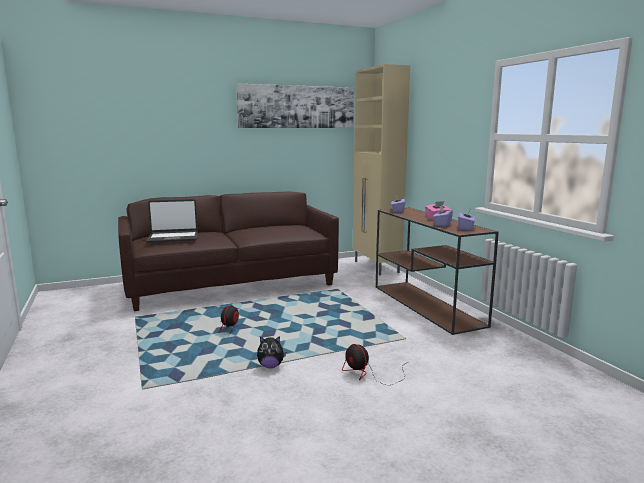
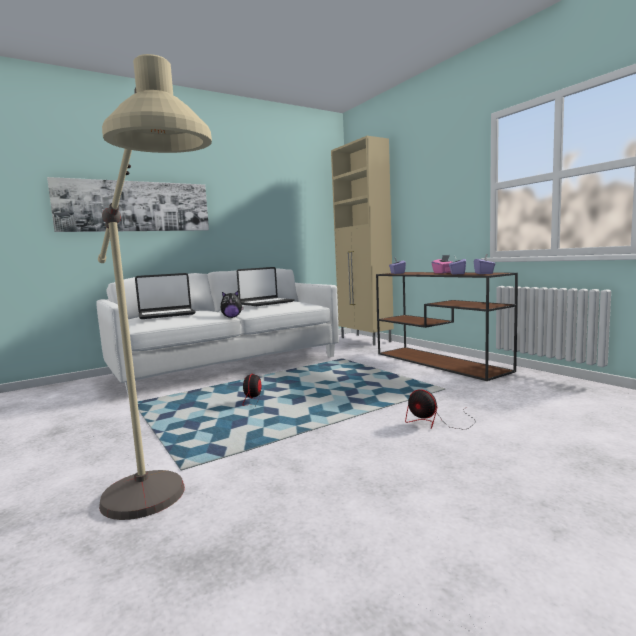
camera: 10 degrees left, 5 degrees down
(111, 430) = (162, 521): none -> beige floor lamp
(231, 284) = (228, 365): brown sofa -> white sofa
(269, 229) = (266, 303): none -> laptop
(270, 366) = (323, 428): plush toy -> plush toy (232, 317)
(297, 107) = (277, 185): picture -> picture (135, 206)

